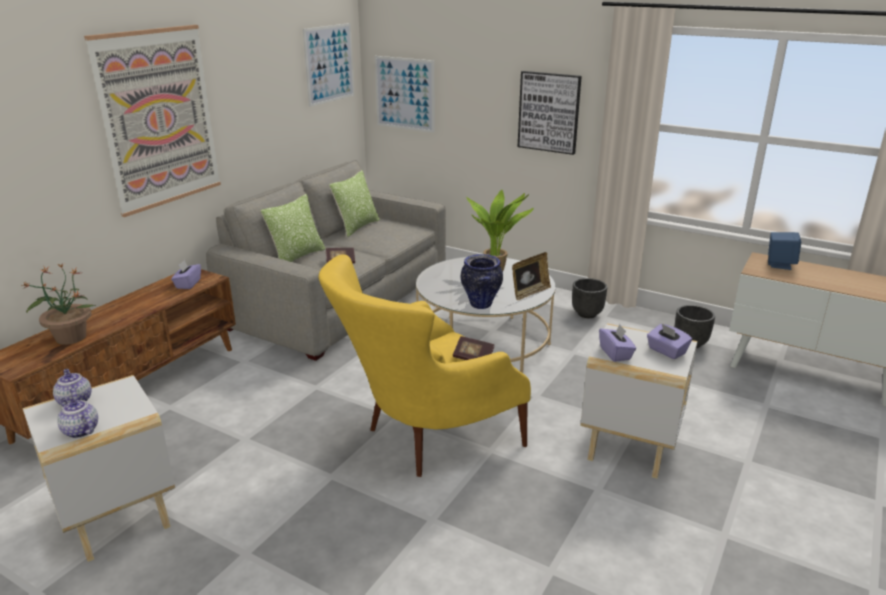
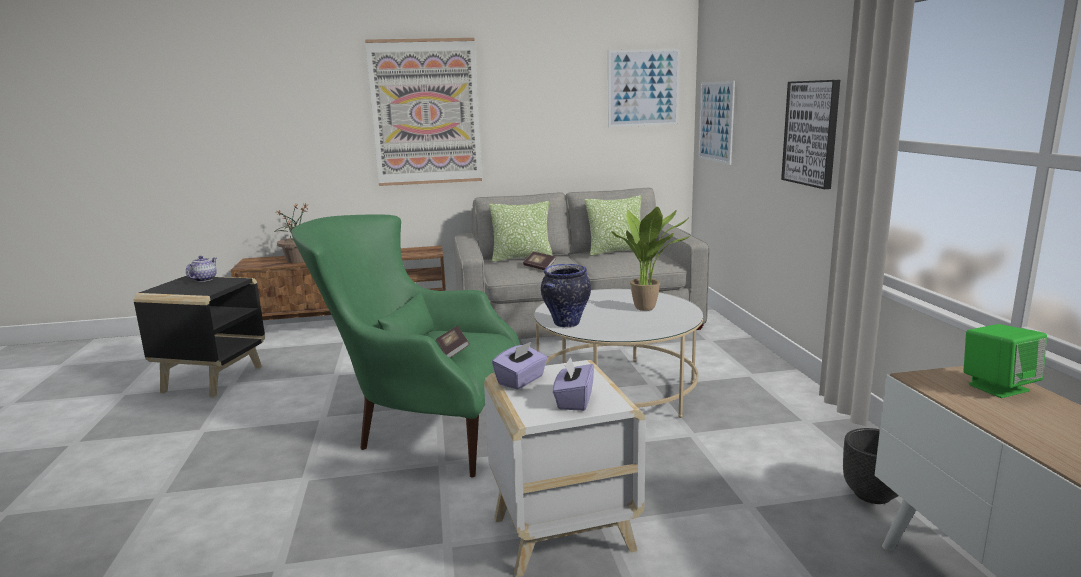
camera: 50 degrees right, 10 degrees down
(80, 430) = (170, 290): teapot -> none
(116, 513) = (213, 378): white side table -> black side table
(188, 284) = (413, 253): purple tissue box -> none
(423, 439) = (419, 429): yellow armchair -> green armchair
(529, 293) = (634, 330): picture frame -> none
(587, 314) = (790, 411): black planter -> none
(780, 264) = (998, 387): blue speaker -> green speaker

